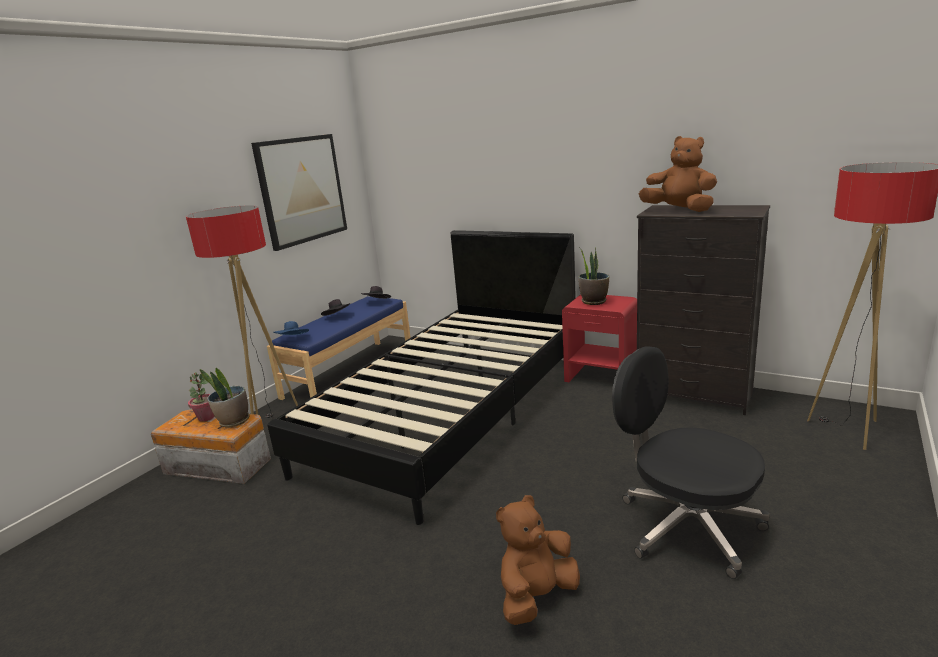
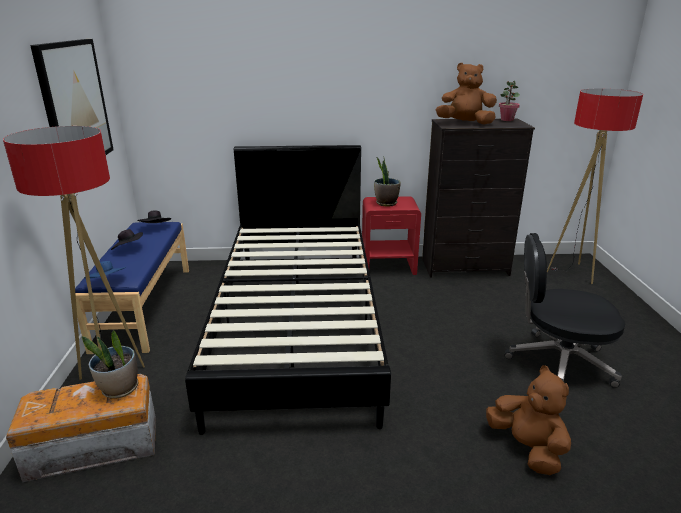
camera: 35 degrees left, 5 degrees up
(206, 417) = (72, 395): potted plant -> potted plant (506, 120)
(537, 596) = (527, 448): brown plush toy -> brown plush toy turned 135 degrees clockwise

